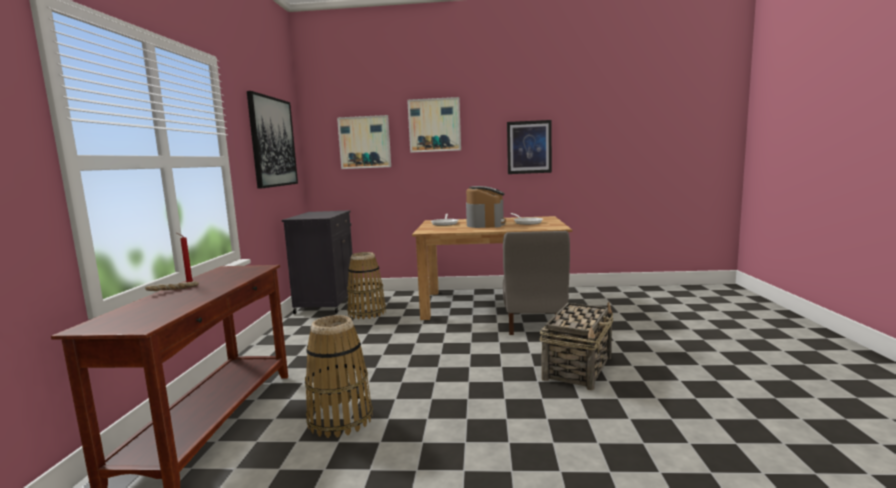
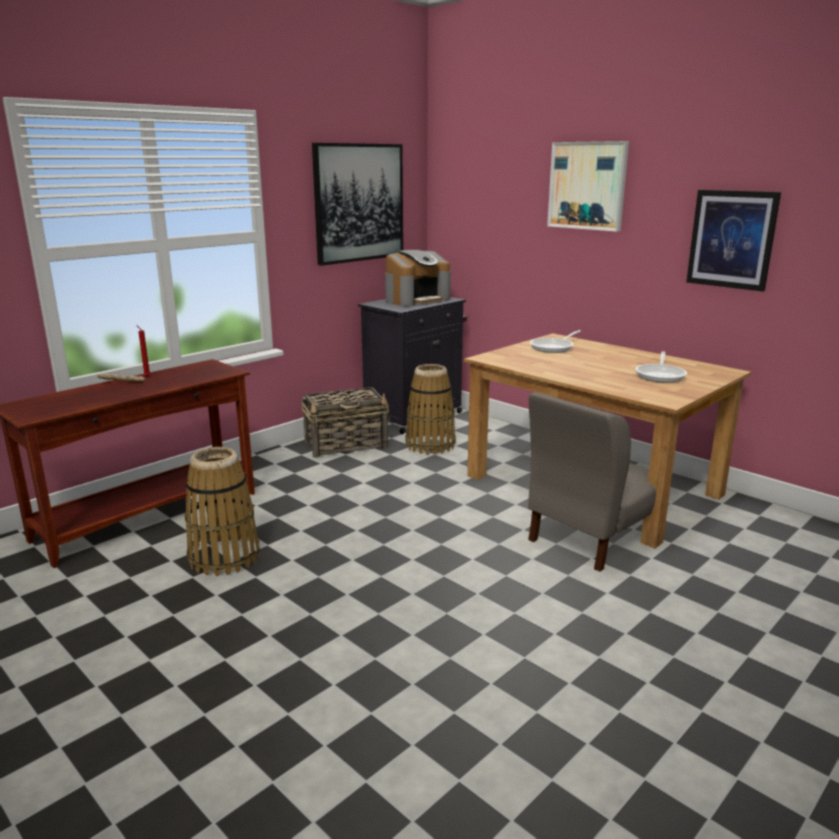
camera: 40 degrees right, 10 degrees up
(364, 142) = (495, 204): picture -> none
(486, 224) = (599, 362): coffee machine -> coffee machine (416, 300)
(578, 367) = (523, 622): basket -> basket (347, 445)

